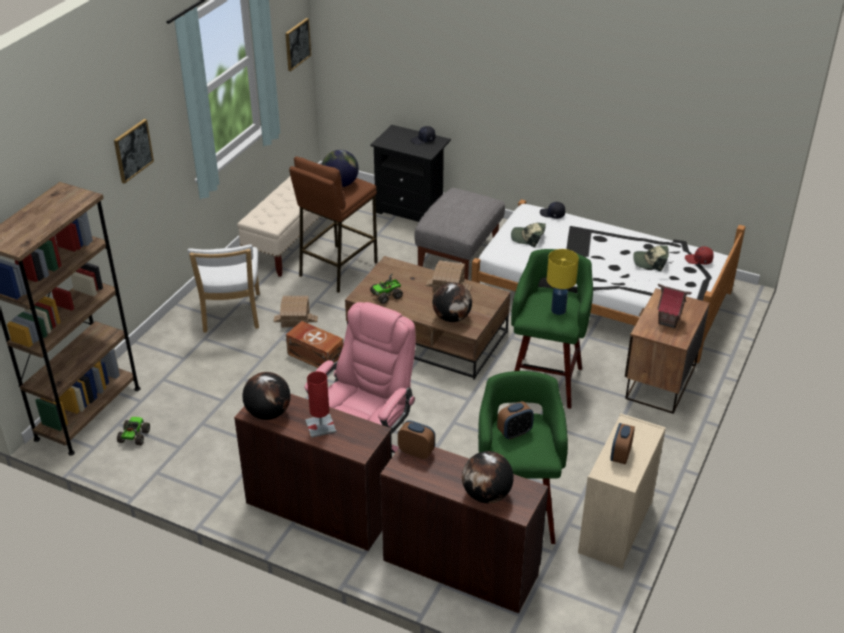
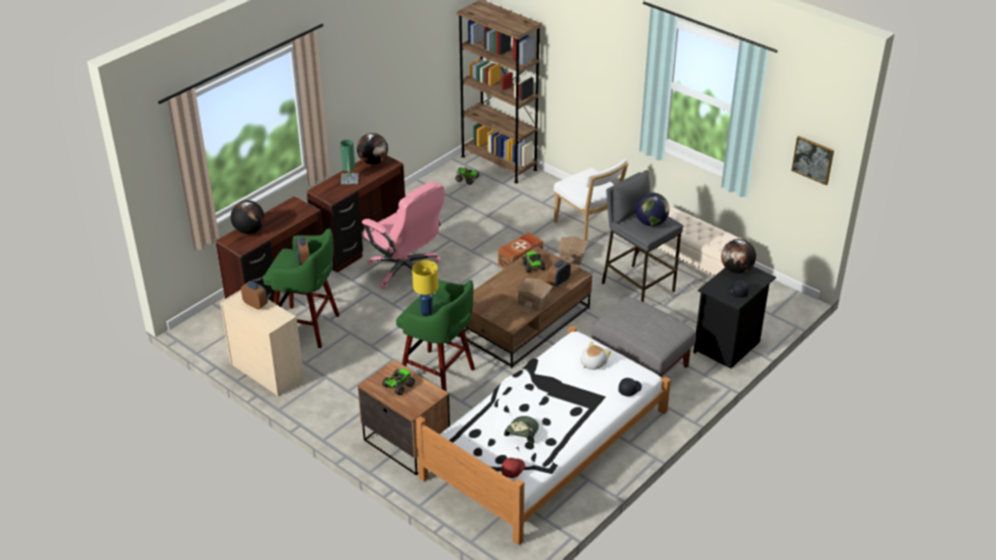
camera: 105 degrees right, 0 degrees up
(132, 150) = (604, 63): picture -> none
(231, 315) = (588, 227): white chair -> white chair turned 135 degrees counterclockwise
(320, 426) = (349, 179): red table lamp -> green table lamp
(337, 269) = (637, 287): brown stool -> grey stool
(416, 452) = (303, 211): alarm clock -> alarm clock (559, 282)
(452, 318) = (489, 295): globe -> globe (736, 270)
(528, 238) = (592, 363): cap -> plush toy
(668, 321) = (398, 386): toy house -> toy truck

